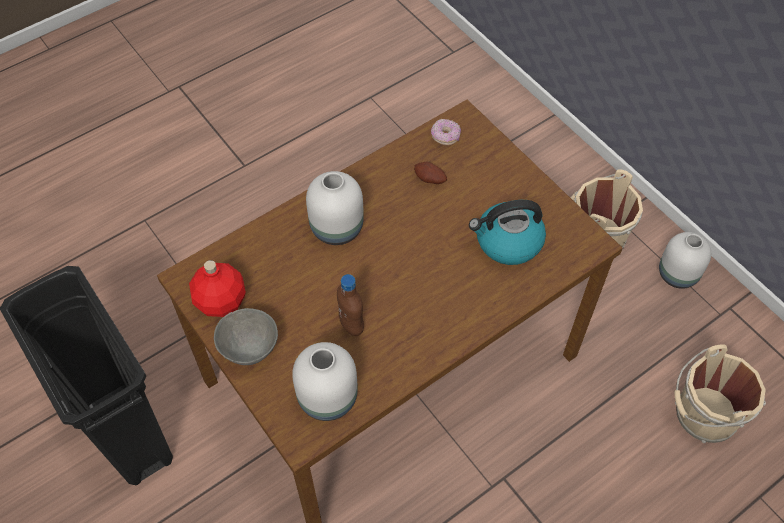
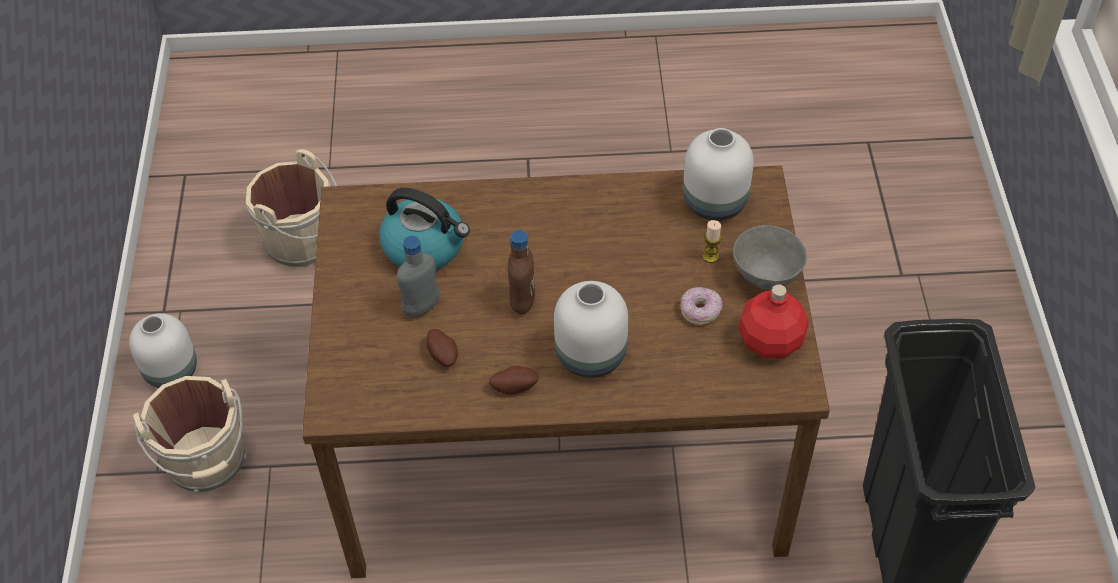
camera: 145 degrees left, 5 degrees down
(302, 346) = (710, 256): none -> candle
(351, 324) = (647, 251): brown bottle -> brown bottle (522, 302)
(370, 184) = (514, 386): none -> potato
(445, 136) = (376, 398): donut -> donut (700, 311)
(470, 201) = (422, 307): none -> grey bottle

